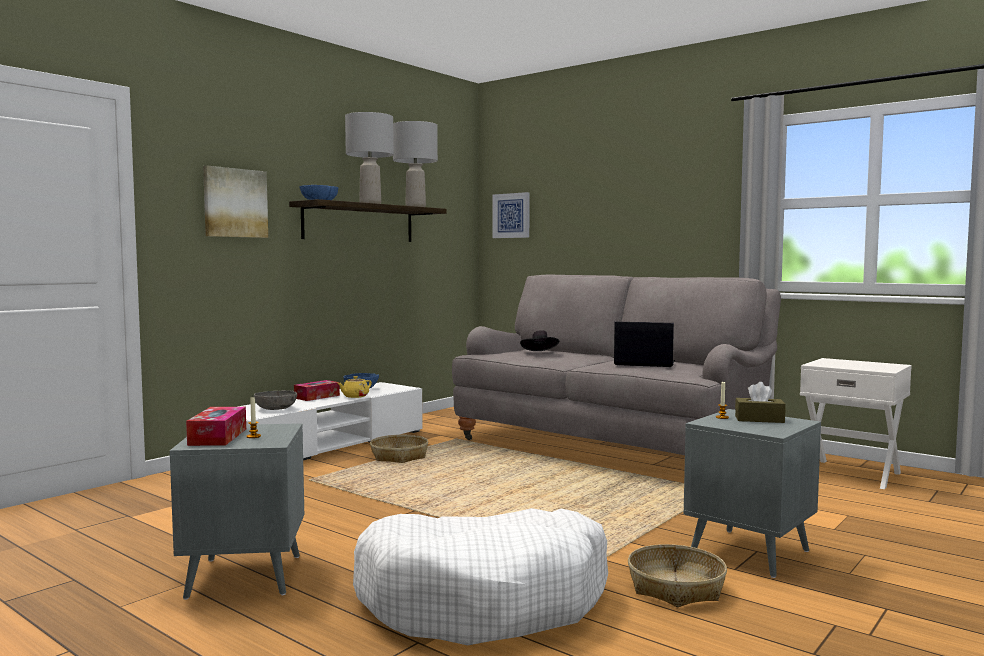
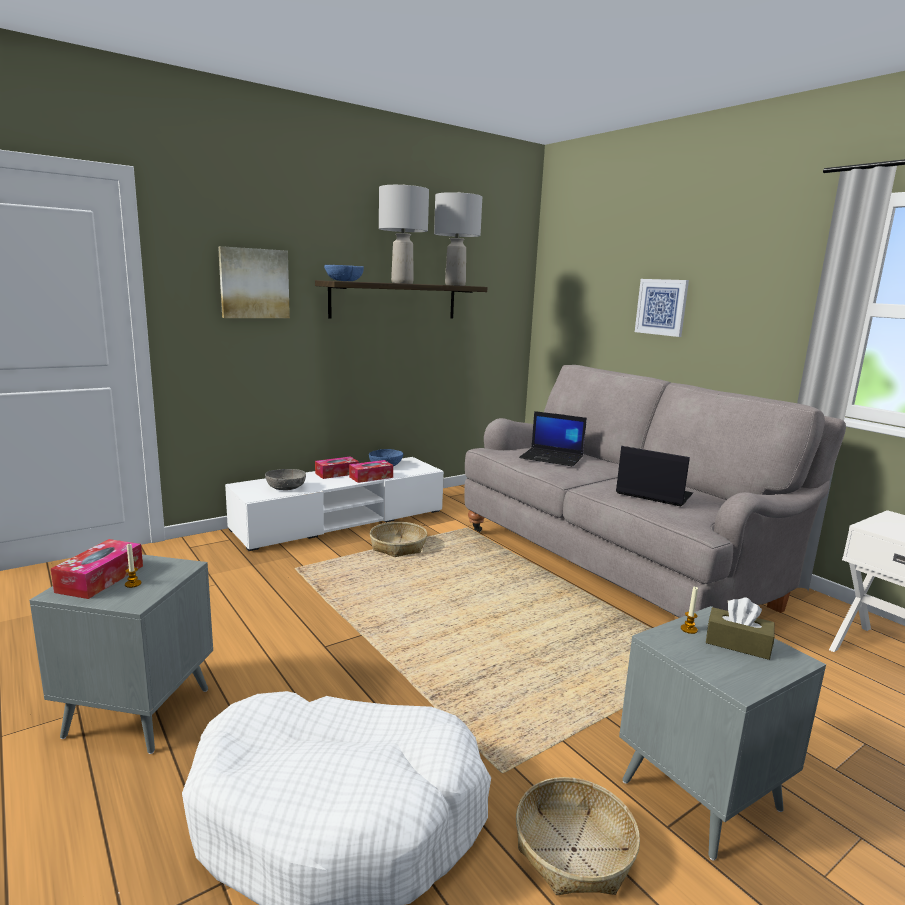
camera: 15 degrees right, 10 degrees up
(355, 396) = (371, 477): yellow teapot -> tissue box
(511, 215) = (564, 293): picture -> picture (661, 307)
(540, 353) = (552, 458): black hat -> laptop

